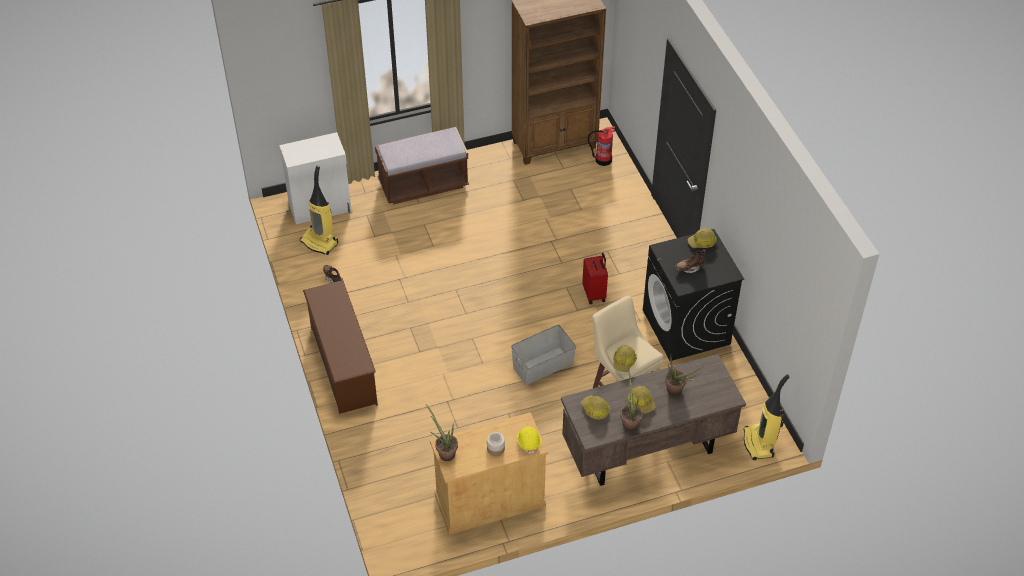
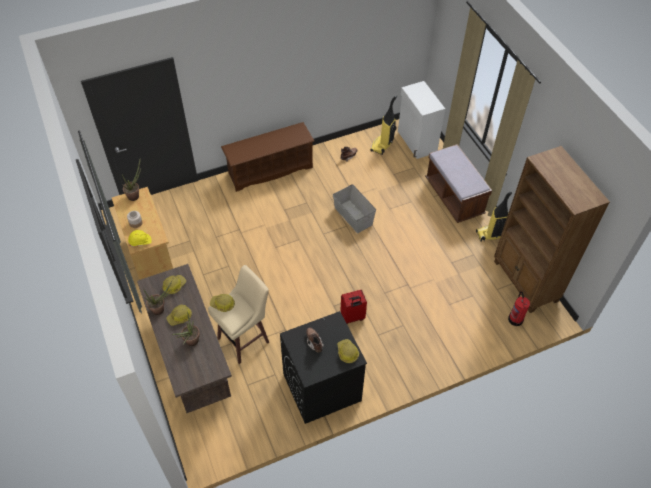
camera: 85 degrees right, 5 degrees up
(542, 365) = (275, 285): grey storage box -> grey storage box (353, 216)
(759, 443) = (195, 444): vacuum cleaner -> vacuum cleaner (491, 235)

